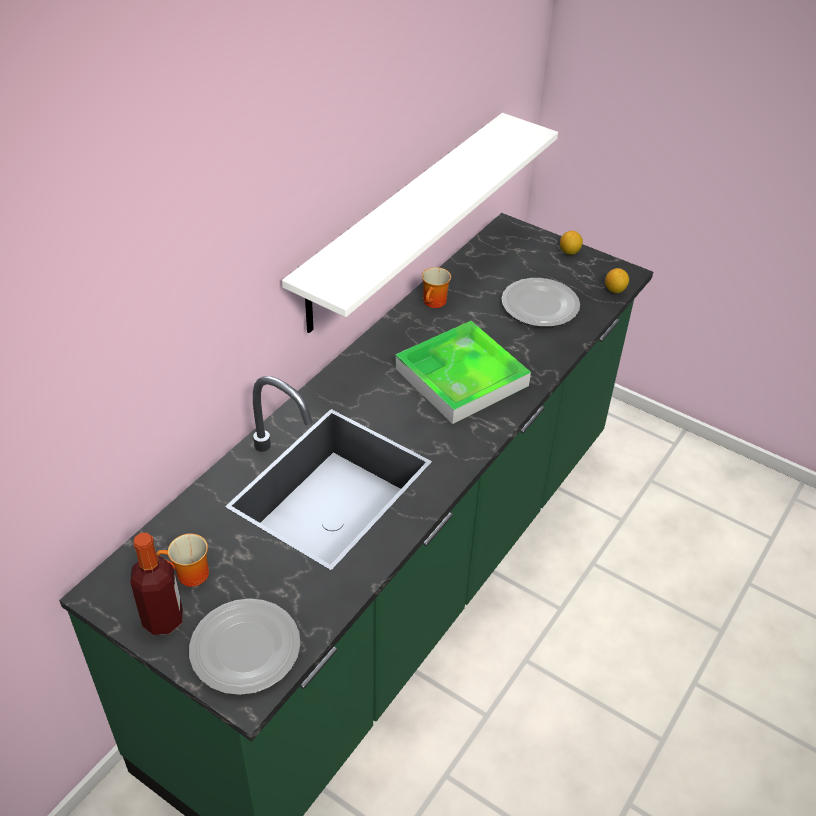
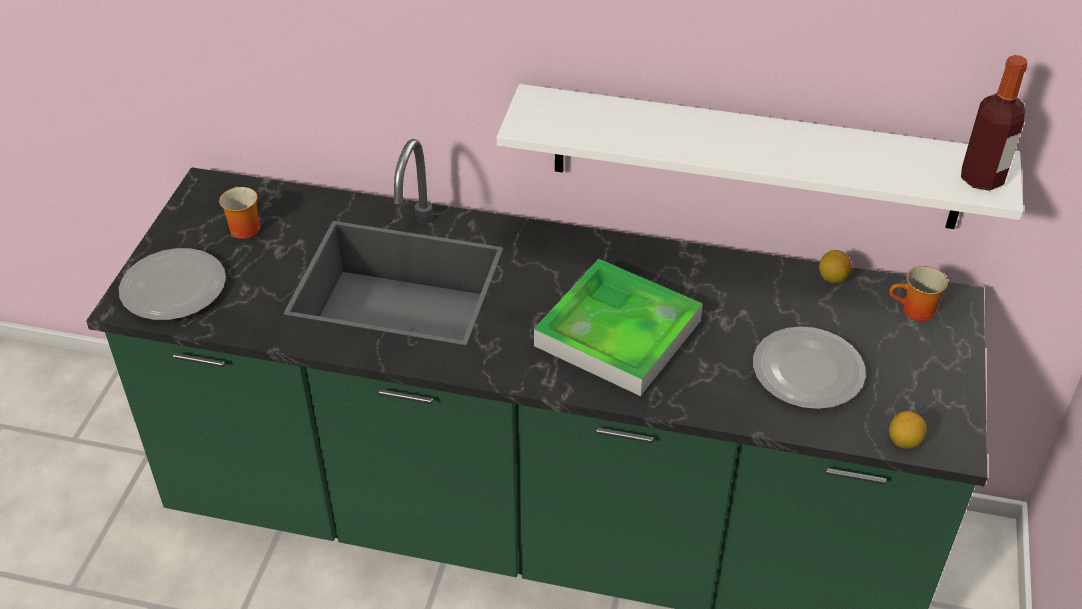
camera: 70 degrees right, 0 degrees up
(163, 619) = (189, 229): bottle -> bottle (981, 178)
(435, 303) = (738, 276): mug -> mug (915, 312)
(569, 252) = (952, 375): lemon -> lemon (832, 278)

